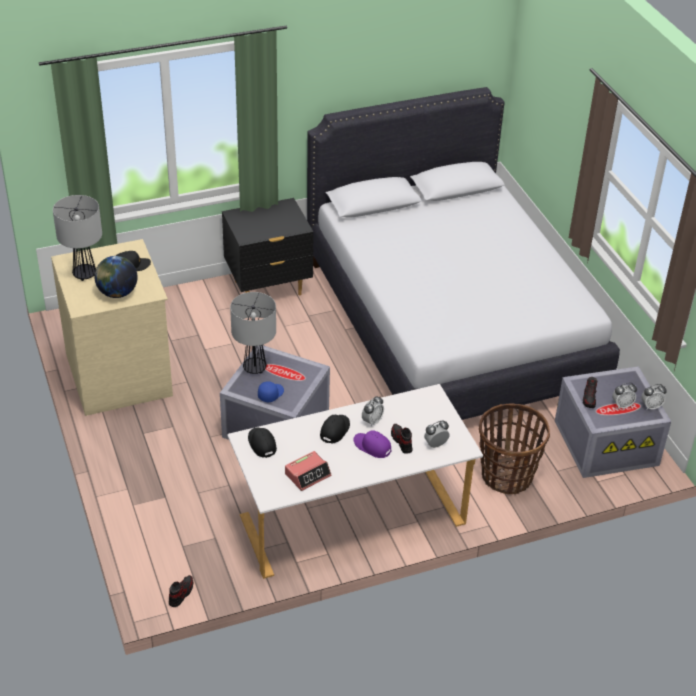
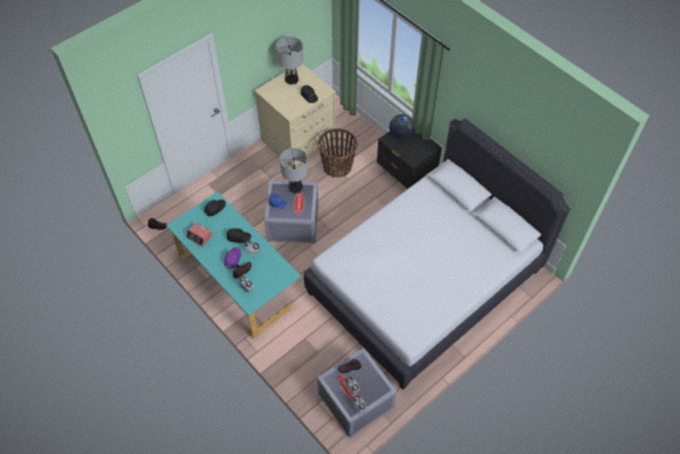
camera: 70 degrees right, 15 degrees up
(117, 293) = (283, 99): globe -> globe (400, 134)
(351, 515) = (238, 280): white desk -> turquoise desk
(506, 475) = (301, 350): basket -> basket (337, 166)

